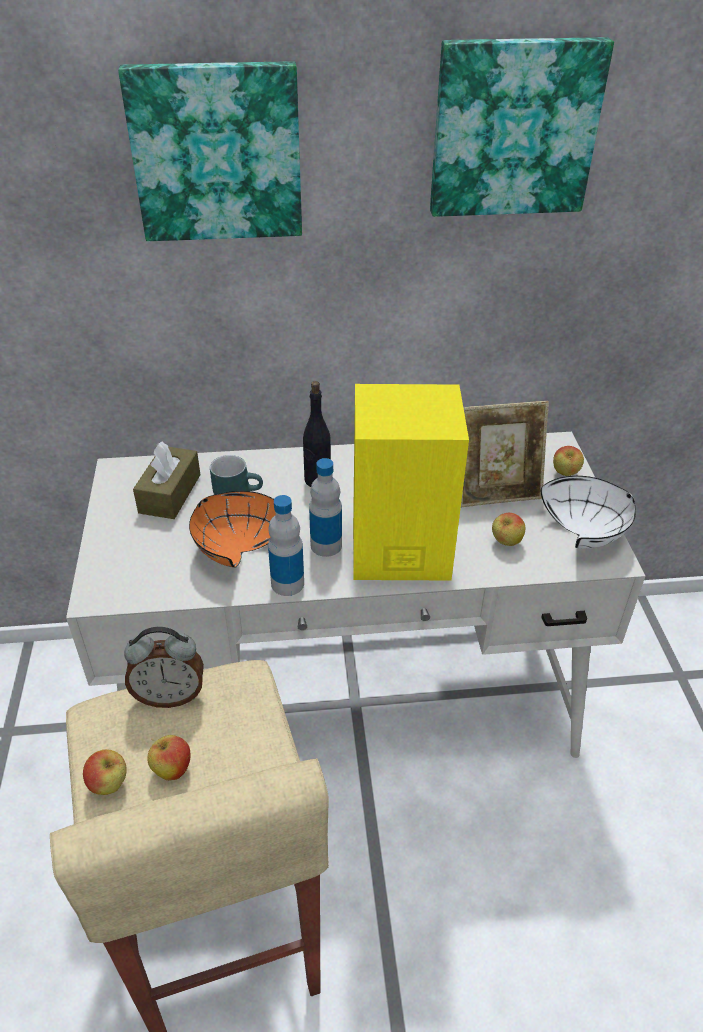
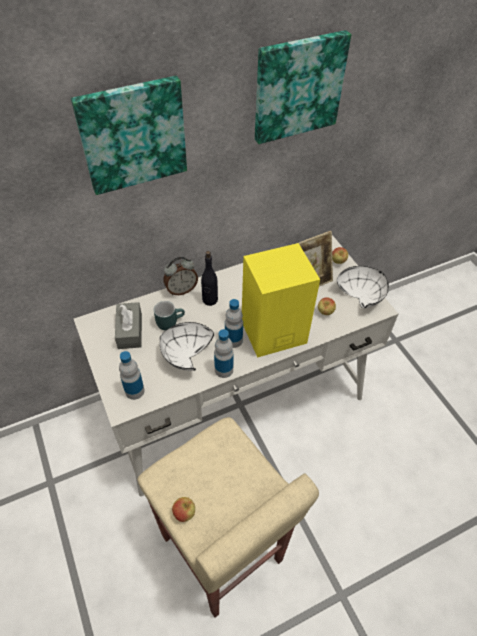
camera: 20 degrees left, 10 degrees up
(130, 577) = (134, 391): none -> bottle
(170, 493) = (130, 331): brown tissue box -> grey tissue box
(170, 695) = (191, 453): alarm clock -> alarm clock (181, 290)
(172, 769) = (213, 494): apple -> none
(233, 548) = (184, 356): orange bowl -> white bowl

